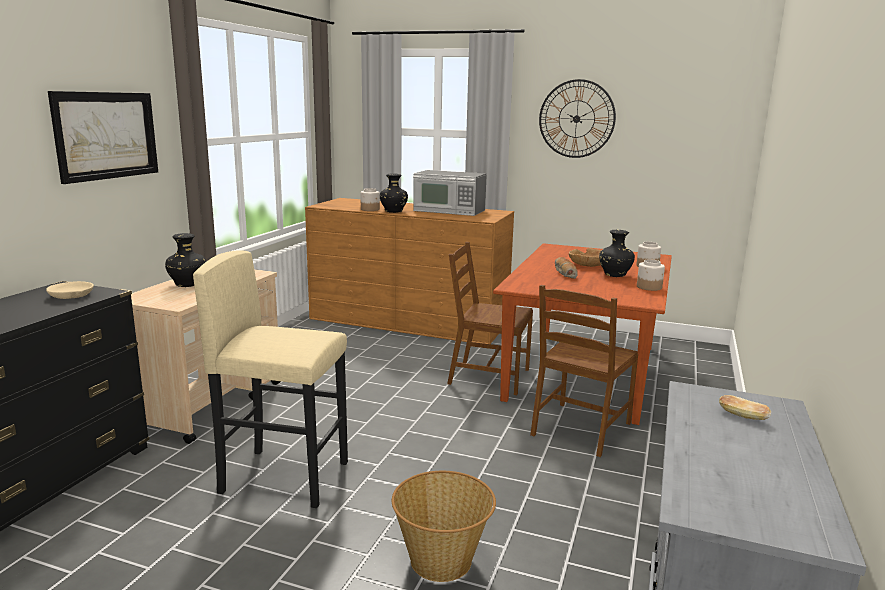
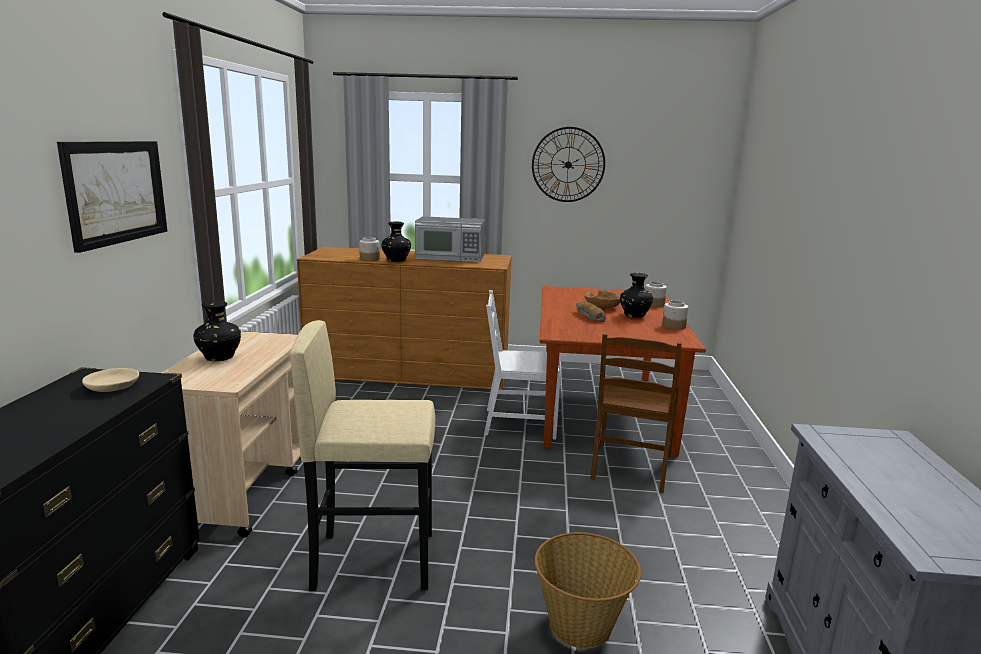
camera: 15 degrees left, 0 degrees up
(488, 377) = (519, 423): brown chair -> white chair
(742, 416) = (880, 453): bread -> none

